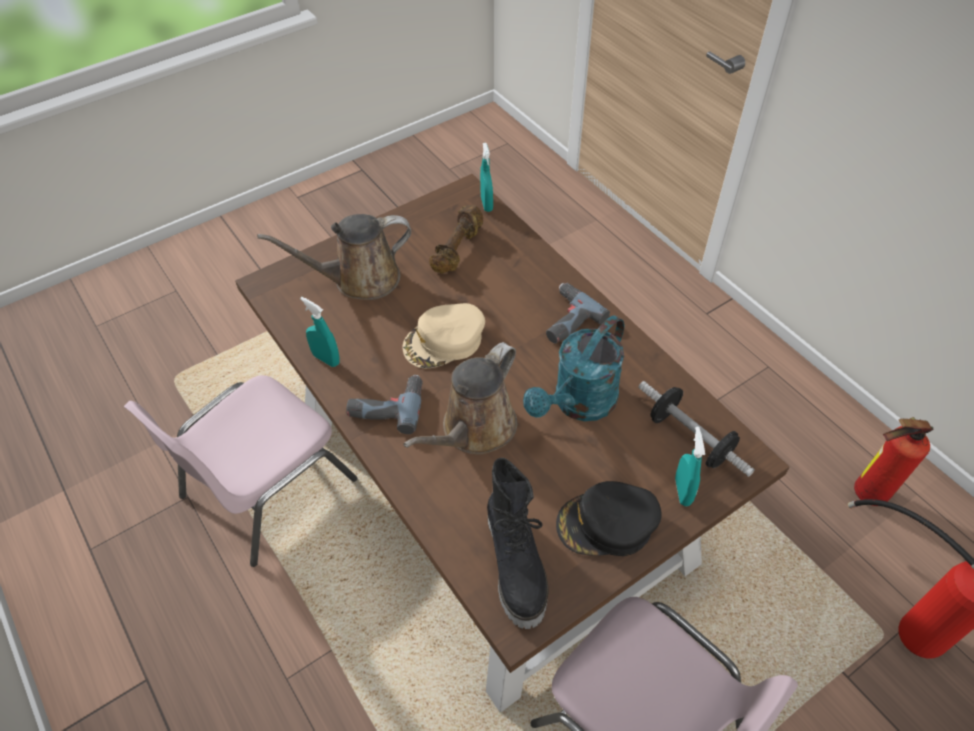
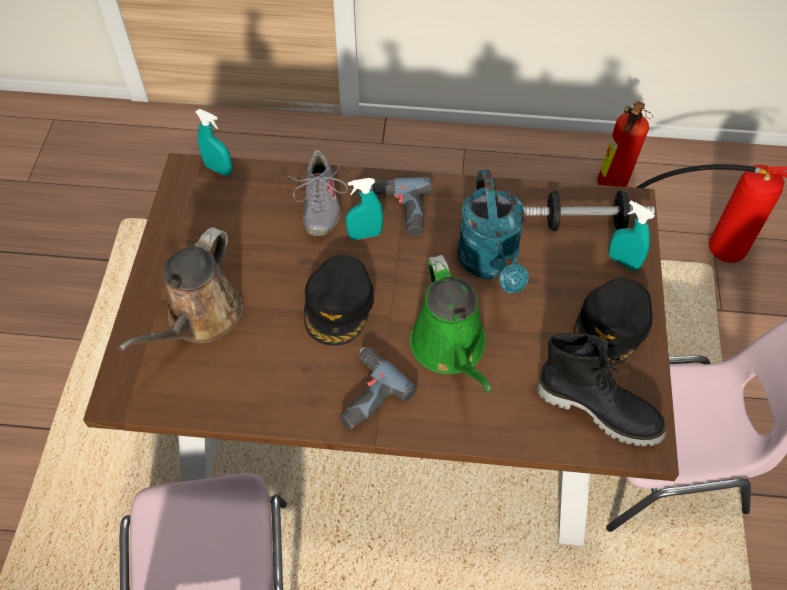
camera: 50 degrees left, 5 degrees up
(326, 359) = (266, 406): turquoise spray bottle -> turquoise spray bottle (365, 235)
(444, 341) = (339, 305): beige cap -> black cap
(458, 249) = (248, 225): brown dumbbell -> none
(474, 430) = (450, 349): brown watering can -> green watering can
(518, 272) = (319, 204): none -> grey shoe

